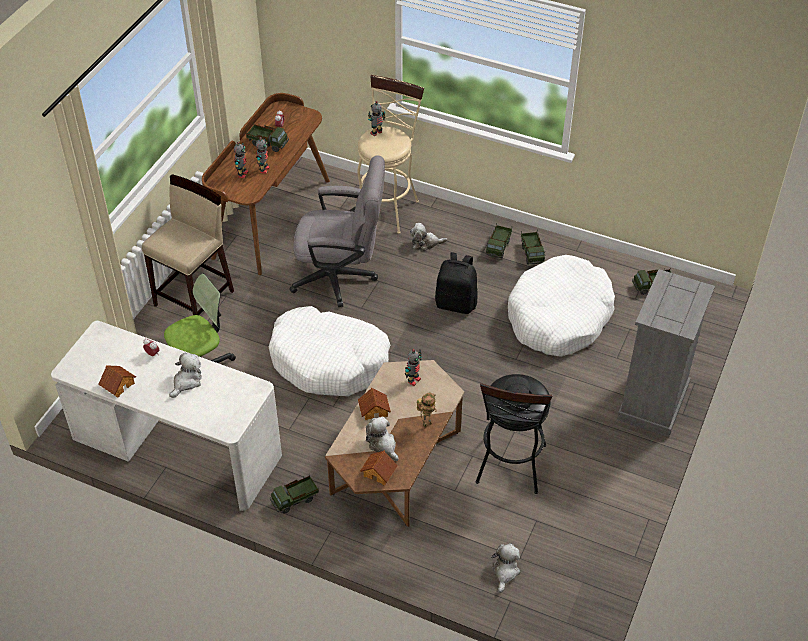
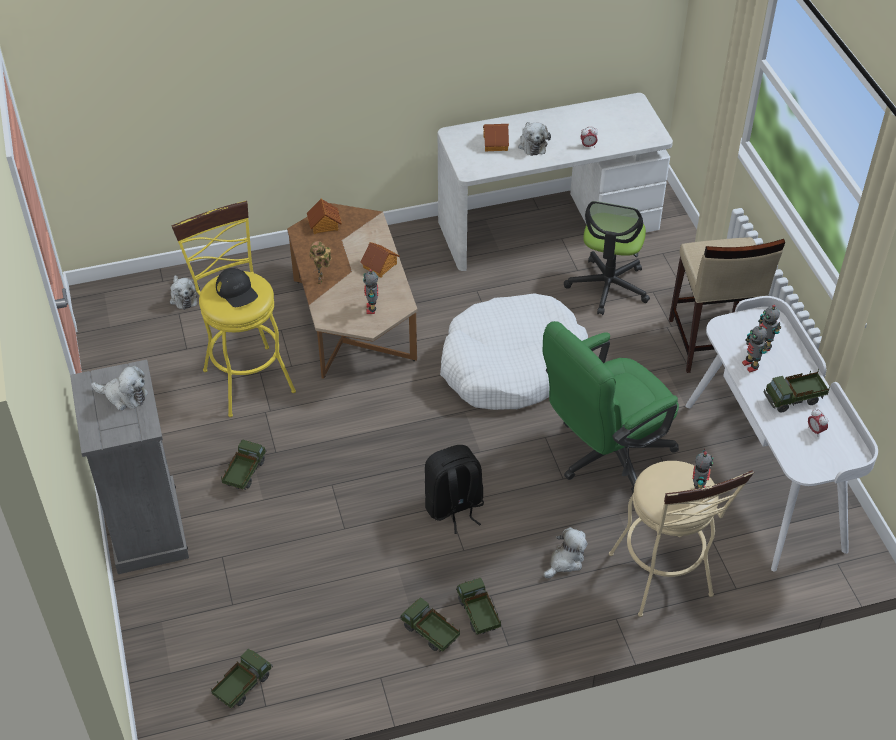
camera: 140 degrees right, 0 degrees up
(118, 385) = (581, 114): toy house -> toy house (496, 143)
(270, 218) = (765, 475): brown desk -> white desk
(295, 500) = (408, 247): toy truck -> toy truck (245, 473)
(341, 277) = (604, 456): grey office chair -> green office chair
(383, 445) = (343, 245): plush toy -> plush toy (124, 396)
(510, 469) = (245, 375): black stool -> yellow stool
(559, 317) = (326, 565): white dog bed -> none

